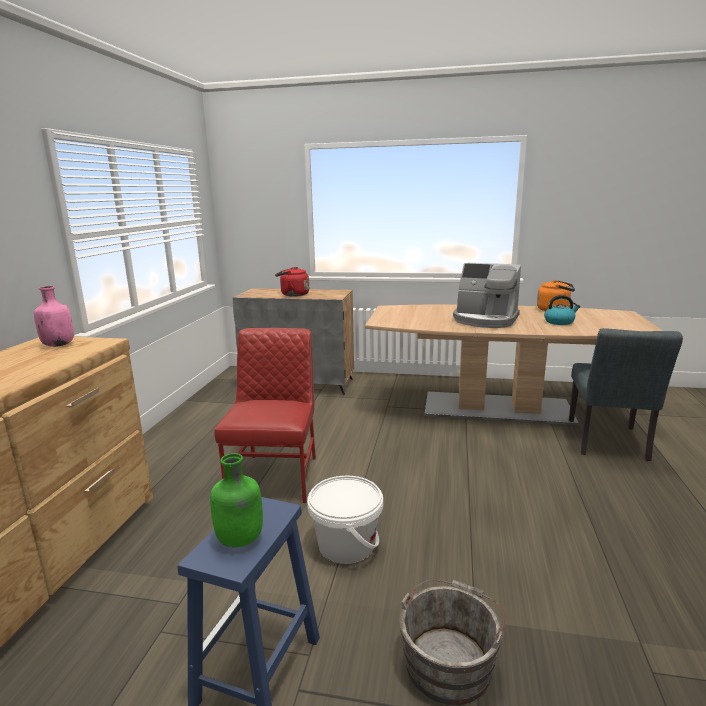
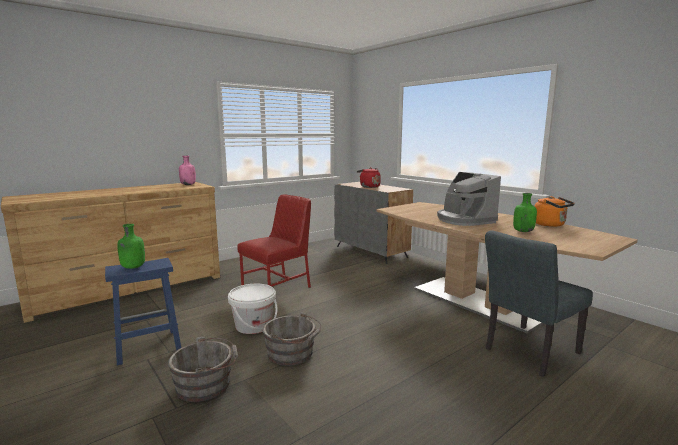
camera: 40 degrees right, 5 degrees down
(458, 554) = (292, 354): none -> grey bucket
(559, 322) = (523, 231): kettle -> green bottle

